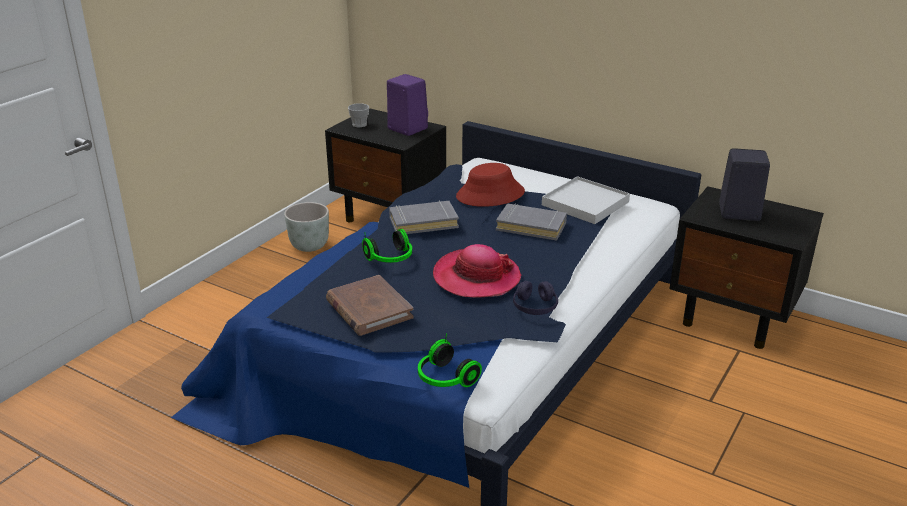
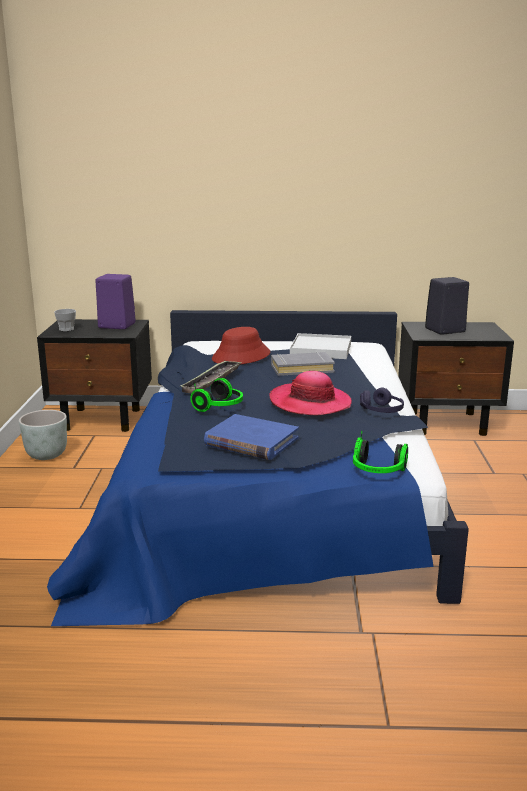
camera: 30 degrees left, 10 degrees down
(368, 309) = (251, 441): brown book -> blue book
(423, 222) = (212, 381): grey book -> tray

